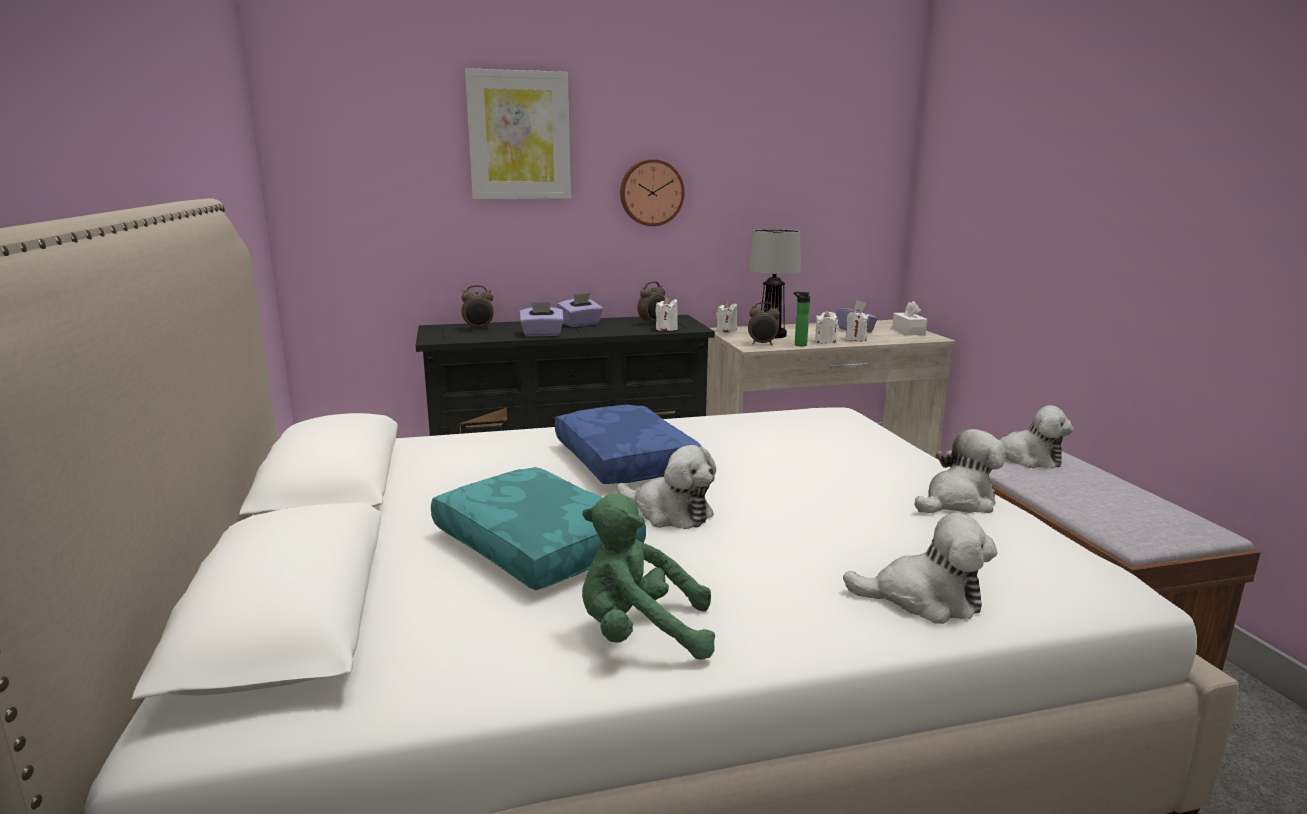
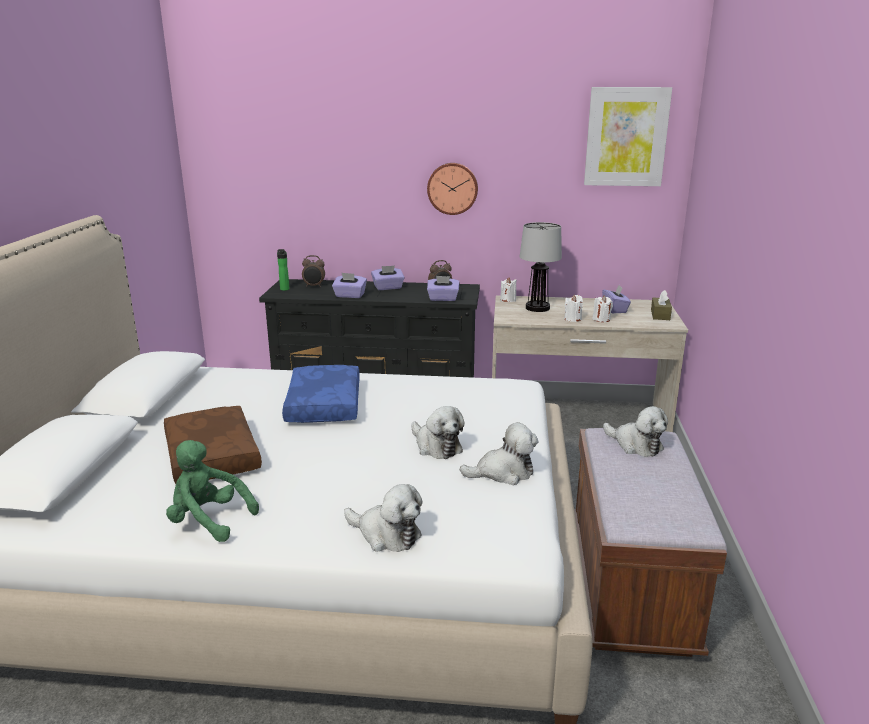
camera: 20 degrees right, 5 degrees up
(519, 136) = (351, 145): picture -> picture (626, 137)
(532, 546) = (210, 456): turquoise pillow -> brown pillow
(666, 329) = (443, 299): white candle -> purple tissue box
(669, 513) = (306, 448): plush toy -> plush toy (436, 446)
(762, 344) = (518, 317): alarm clock -> none
(799, 344) = (546, 320): bottle -> bottle (284, 289)
(908, 331) = (660, 315): white tissue box -> brown tissue box

